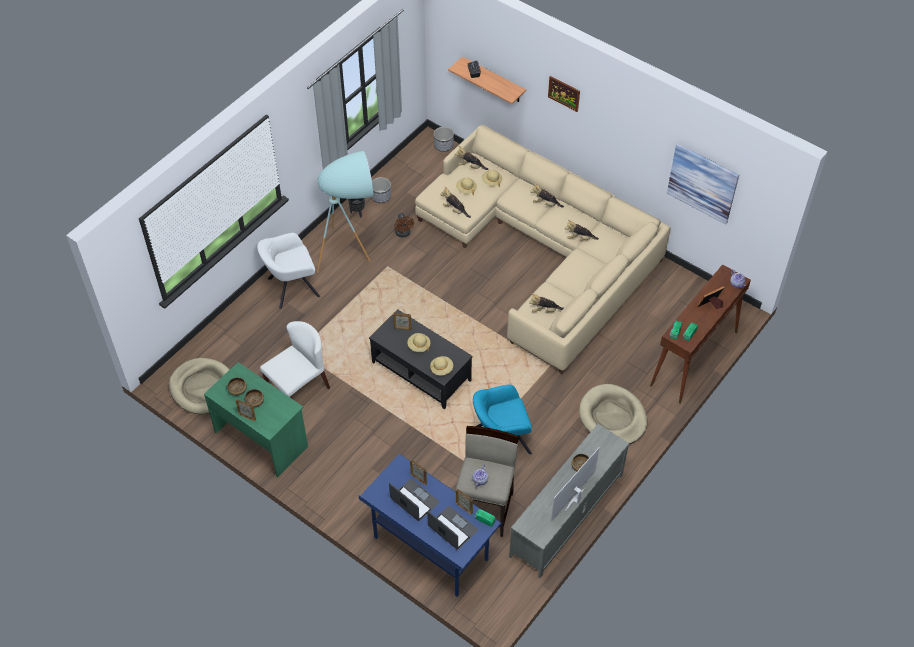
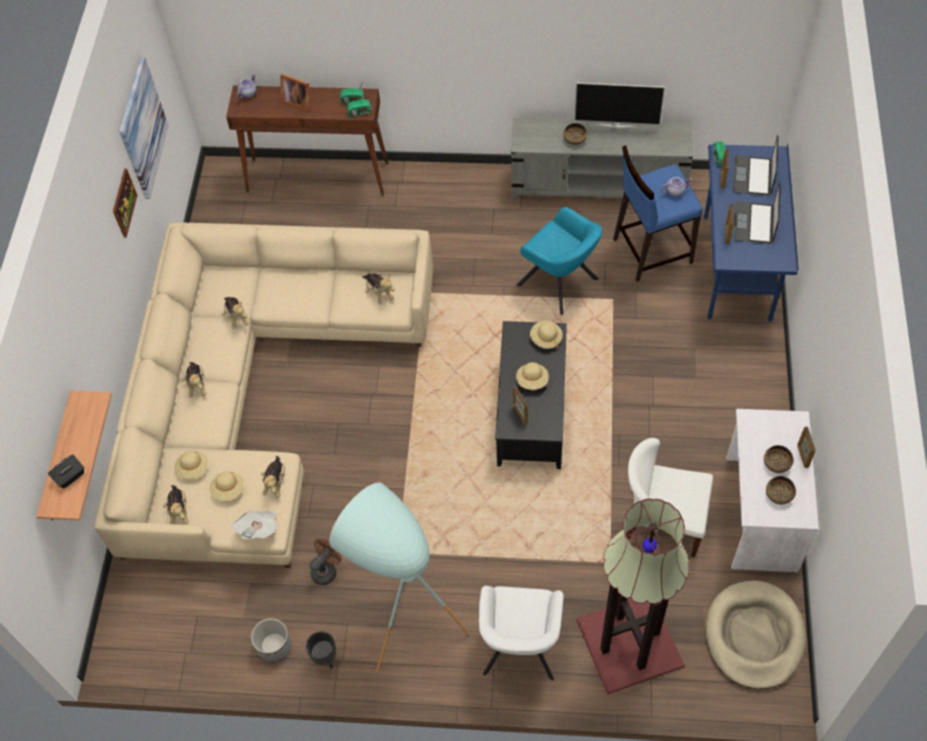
camera: 120 degrees left, 5 degrees up
(250, 333) = (631, 643): none -> floor lamp
(261, 438) = (759, 513): green desk -> white desk
(291, 288) = (520, 648): white armchair -> white armchair turned 60 degrees clockwise
(433, 192) = (259, 528): none -> newspaper
(443, 146) = (116, 628): planter -> none
(485, 509) = (651, 251): beige stool -> blue stool
(564, 93) = (77, 307): picture -> picture (124, 203)
(612, 417) = (450, 206): beige dog bed -> none

